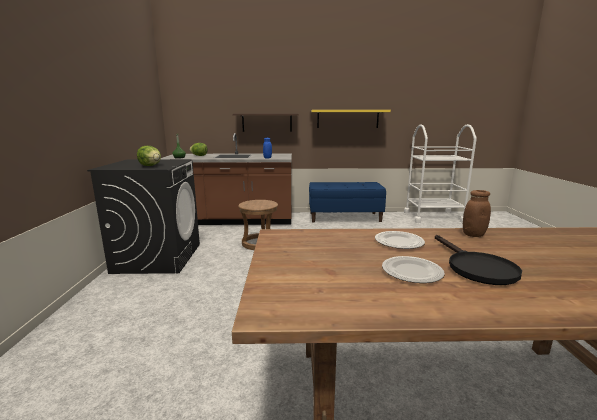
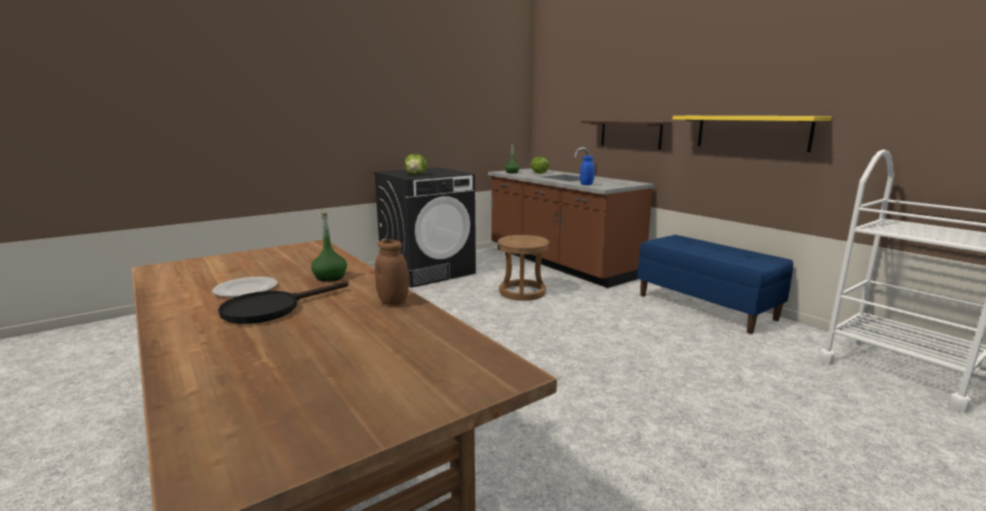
camera: 55 degrees right, 0 degrees up
(398, 242) = (330, 277): plate -> green bottle

